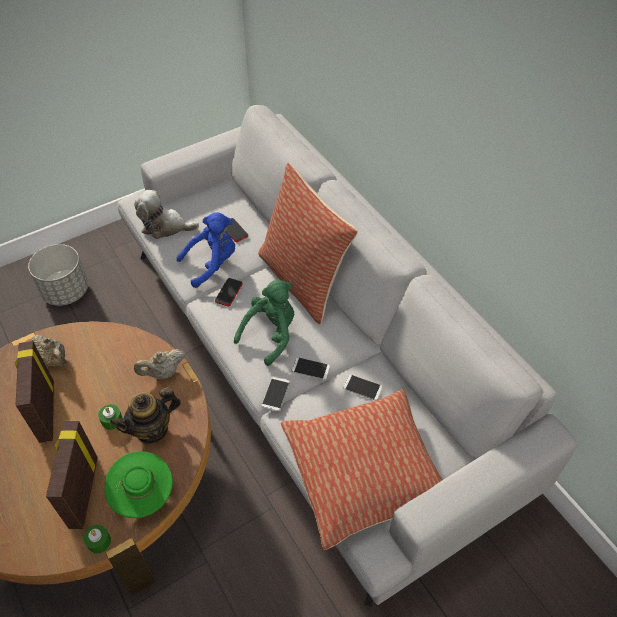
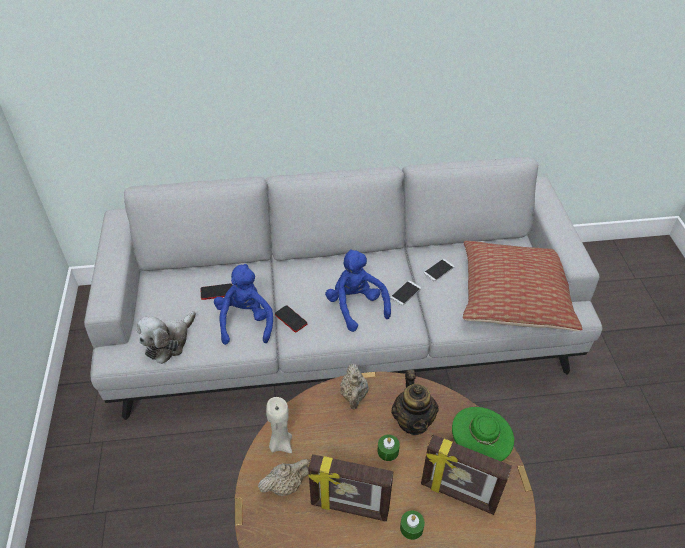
camera: 65 degrees left, 5 degrees down
(65, 292) = (118, 507): grey planter -> none
(93, 340) = (280, 443): none -> beige candle
(99, 541) = (513, 493): green candle -> green candle (411, 528)
(271, 334) = (356, 306): green plush toy -> blue plush toy
(275, 394) = (419, 322): phone -> none
(303, 279) = (309, 266): pillow -> none

